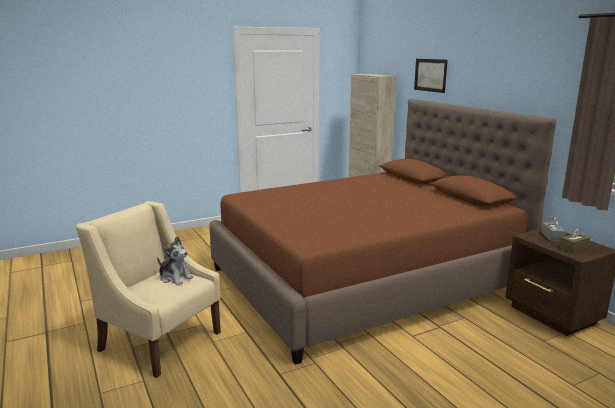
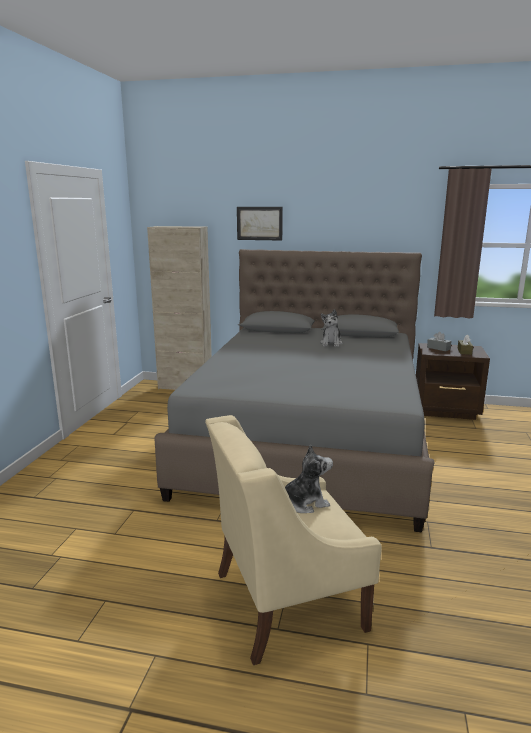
camera: 50 degrees left, 0 degrees up
(365, 279) = (309, 440): brown bed -> grey bed
(415, 197) = (331, 343): none -> plush toy

